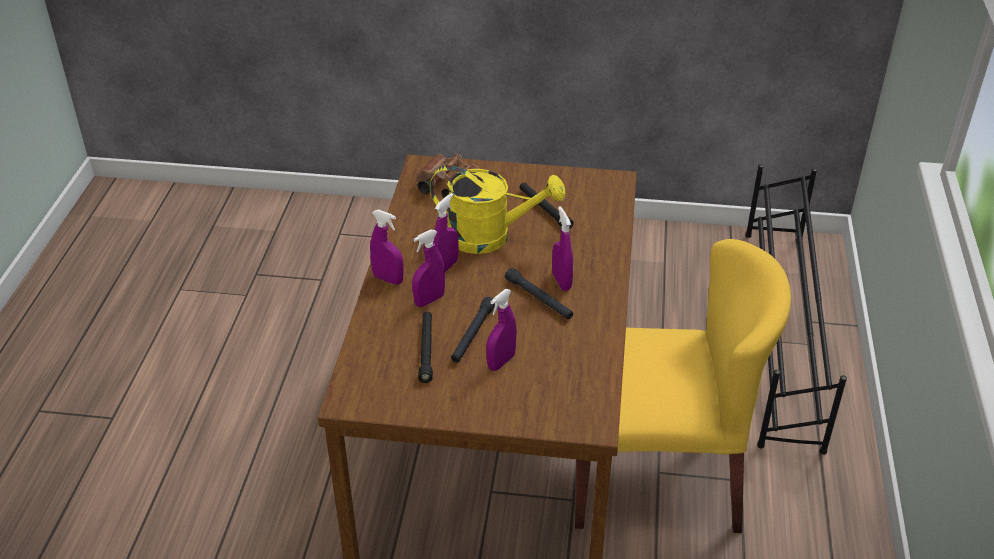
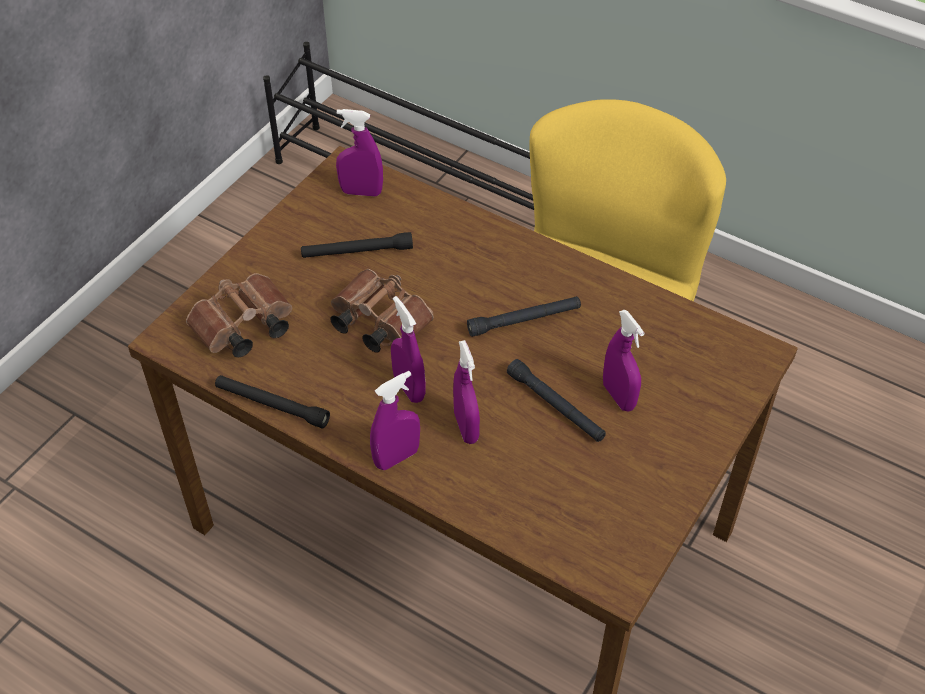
camera: 65 degrees left, 10 degrees up
(426, 350) = (561, 463): black flashlight -> black flashlight (272, 405)
(490, 237) = (377, 322): yellow watering can -> brown binoculars
(561, 282) = (505, 289): purple spray bottle -> purple spray bottle (361, 192)

